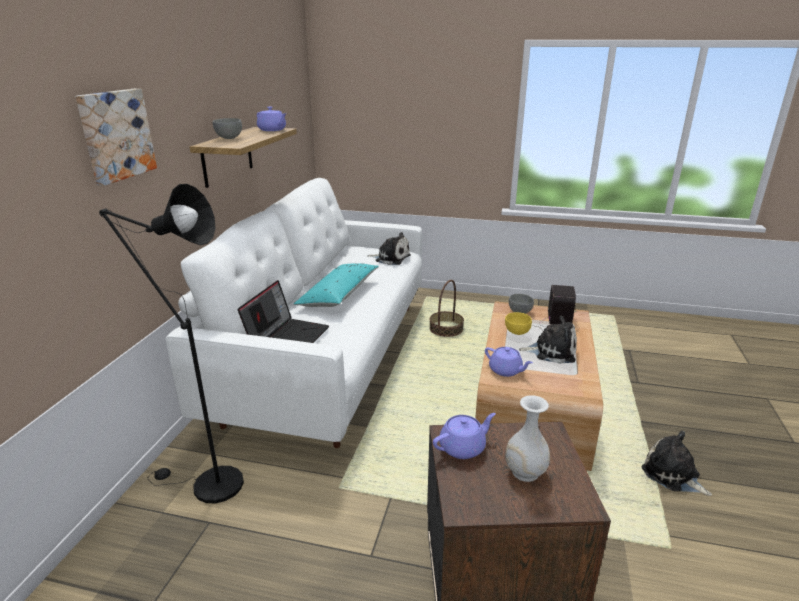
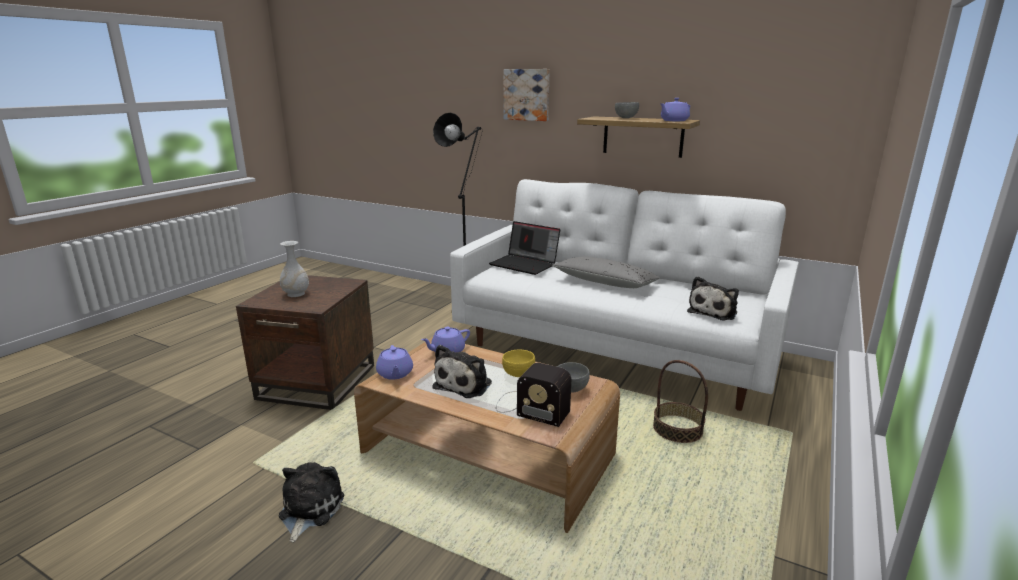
camera: 105 degrees right, 5 degrees down
(339, 295) = (605, 283): turquoise pillow -> grey pillow
(463, 447) = (336, 284): purple teapot -> purple teapot (395, 374)
(673, 475) = (309, 510): plush toy -> plush toy turned 60 degrees counterclockwise

